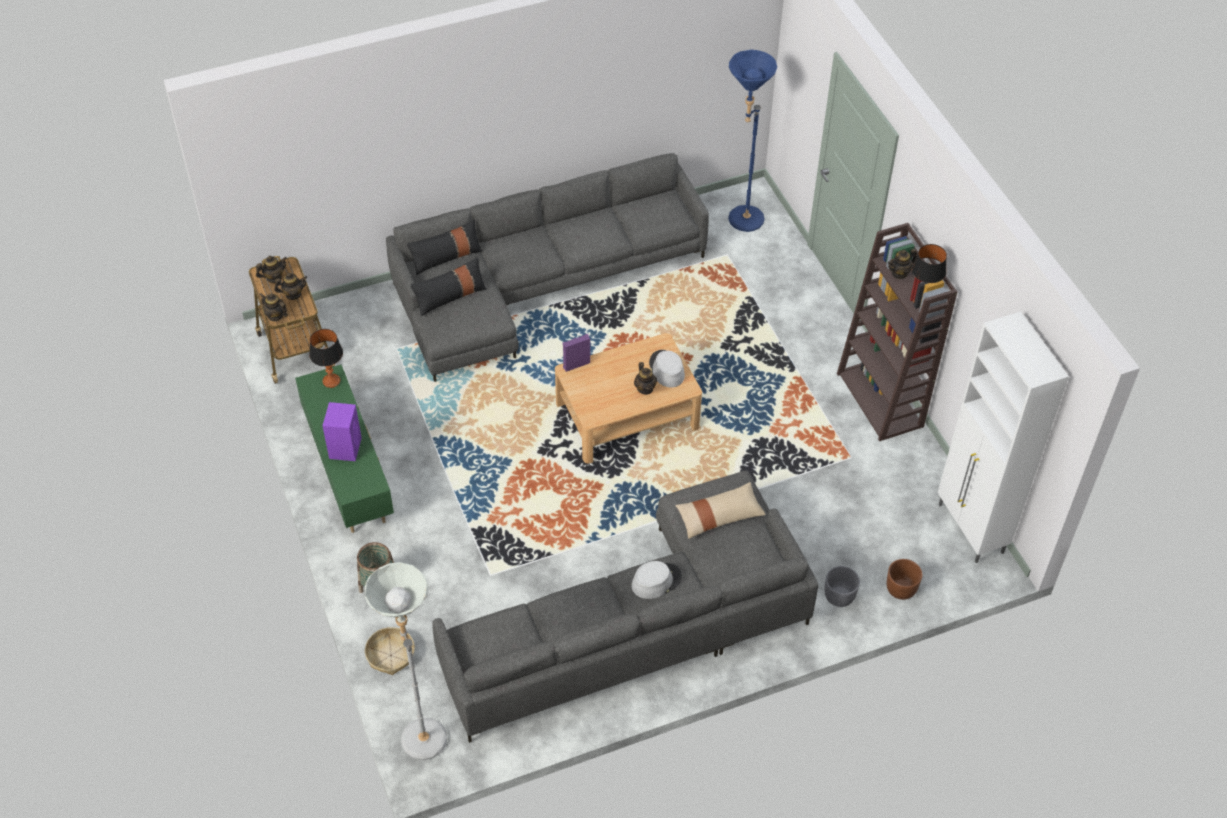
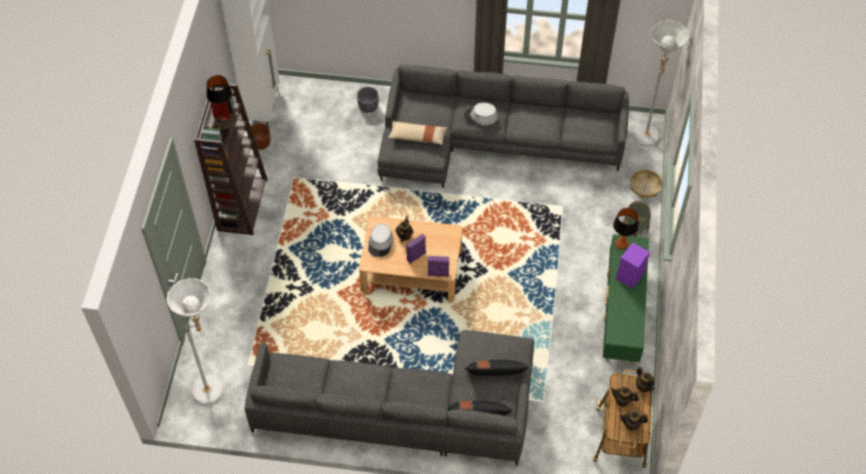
camera: 150 degrees left, 5 degrees up
(331, 381) = (618, 332): table lamp -> table lamp (622, 244)
(614, 372) = (416, 257): none -> purple speaker
(740, 223) = (214, 389): blue floor lamp -> white floor lamp
(901, 589) = (331, 95): brown planter -> brown planter (260, 143)

